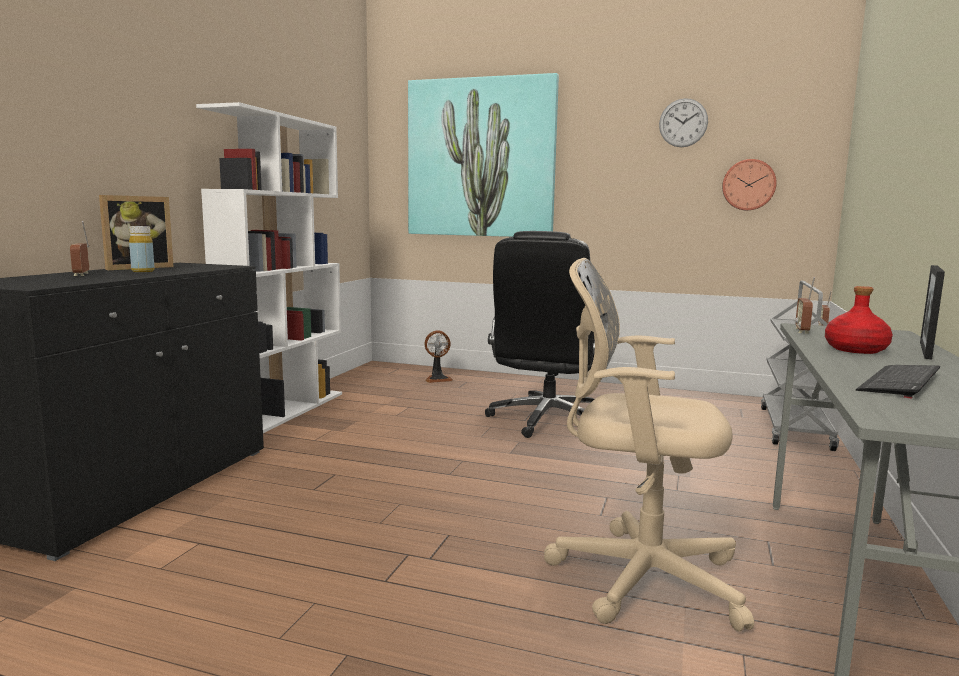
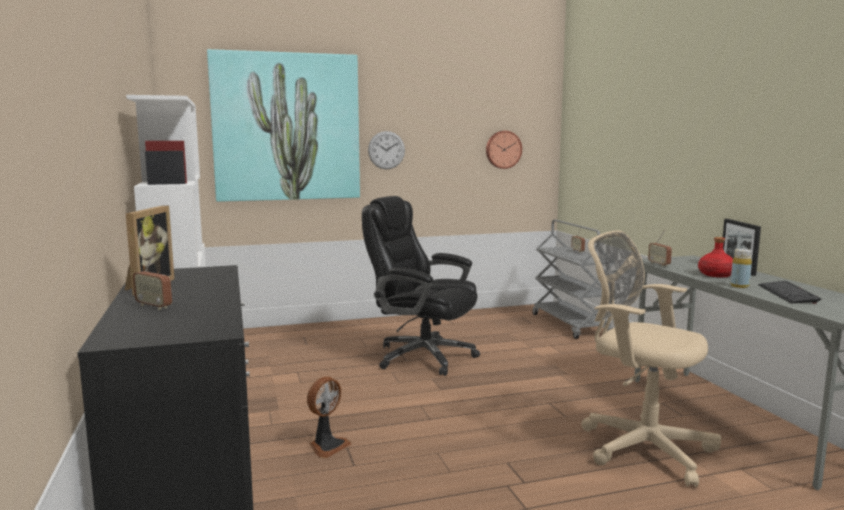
camera: 35 degrees left, 0 degrees up
(143, 271) = (184, 291): yellow bottle -> yellow bottle (739, 286)
(437, 379) = (274, 340): fan -> fan (327, 446)
(547, 420) = (422, 356): black office chair -> black office chair turned 135 degrees clockwise
(637, 576) = (641, 447): beige office chair -> beige office chair turned 60 degrees clockwise
(683, 123) = (456, 101): wall clock -> wall clock (386, 150)

